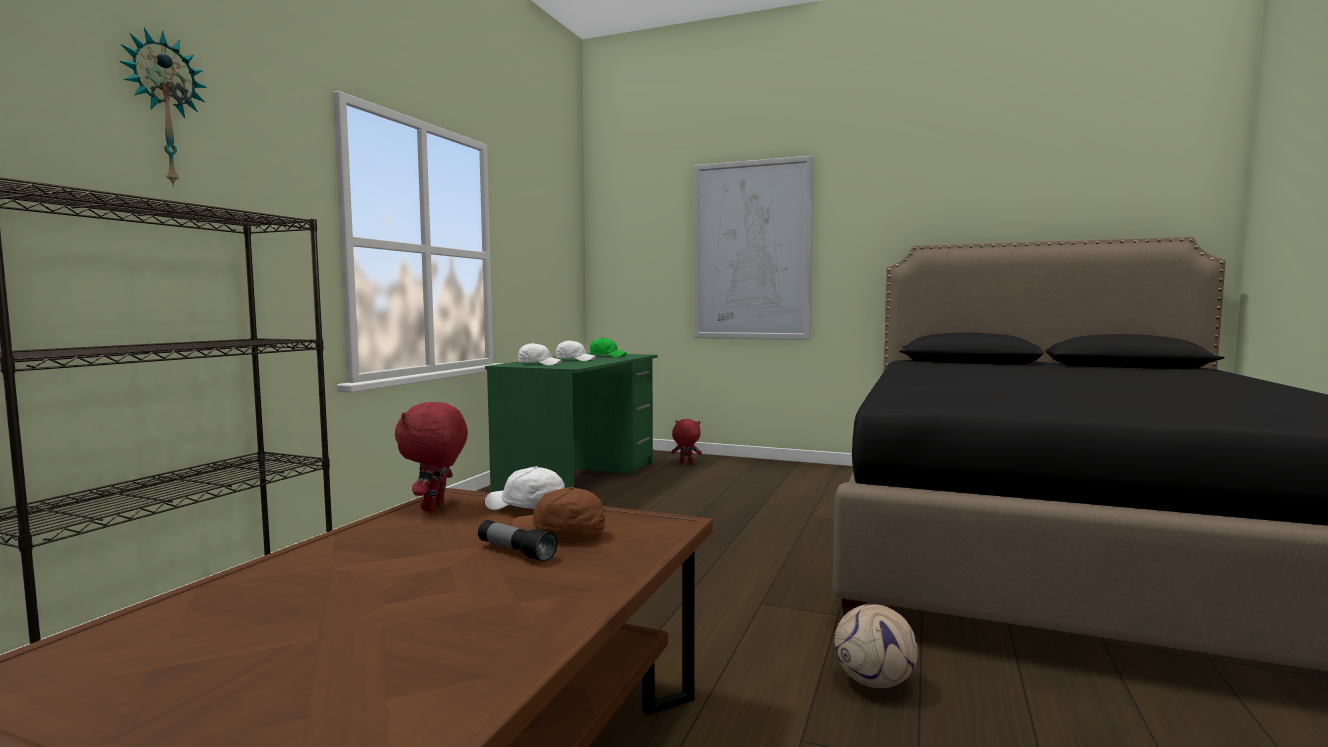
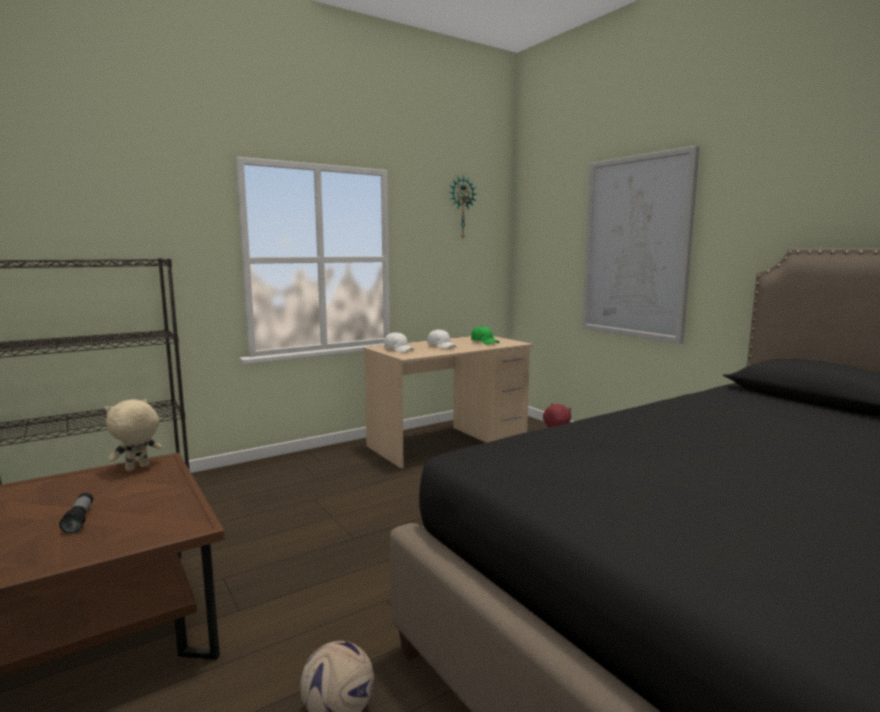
camera: 35 degrees right, 5 degrees up
(163, 110) = (104, 195): wall clock -> wall clock (461, 207)
(435, 507) = (137, 468): red plush toy -> beige plush toy
(526, 508) = (165, 483): white cap -> none
(560, 534) = (128, 512): brown cap -> none
(580, 480) = (448, 442): green desk -> beige desk

